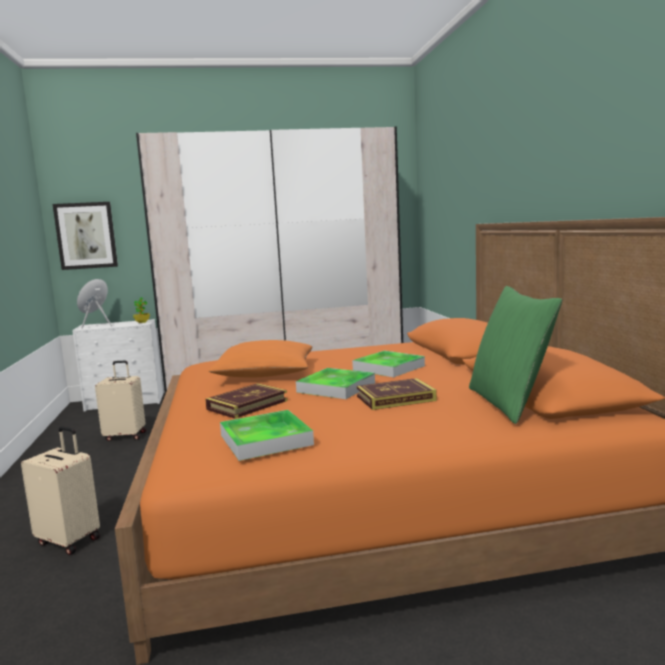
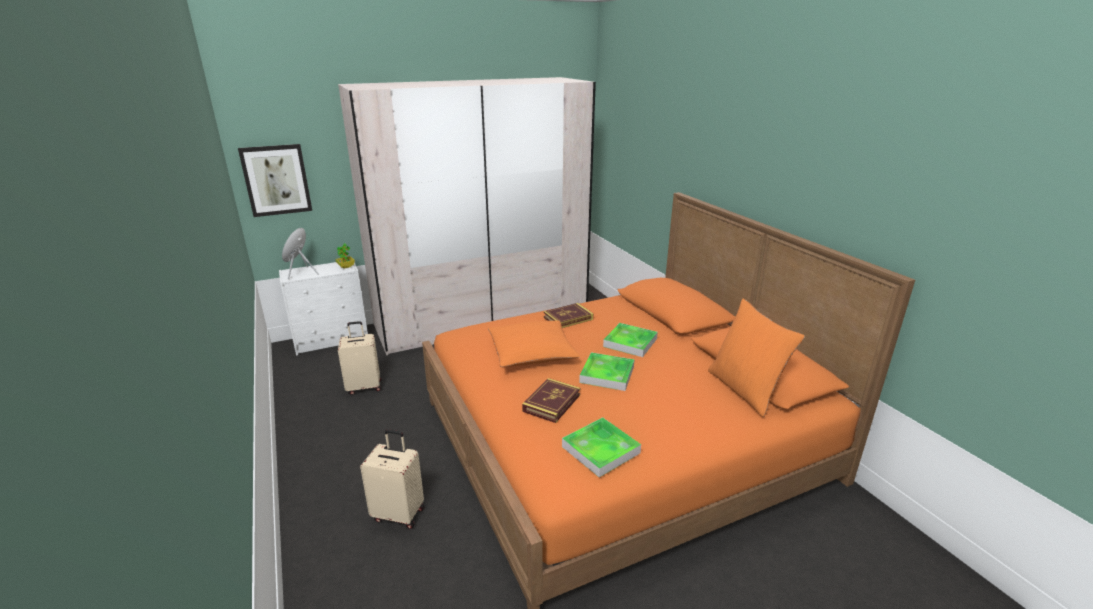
camera: 15 degrees left, 15 degrees up
(395, 398) = (662, 388): book -> book (568, 318)
(509, 403) = (745, 390): green pillow -> orange pillow

